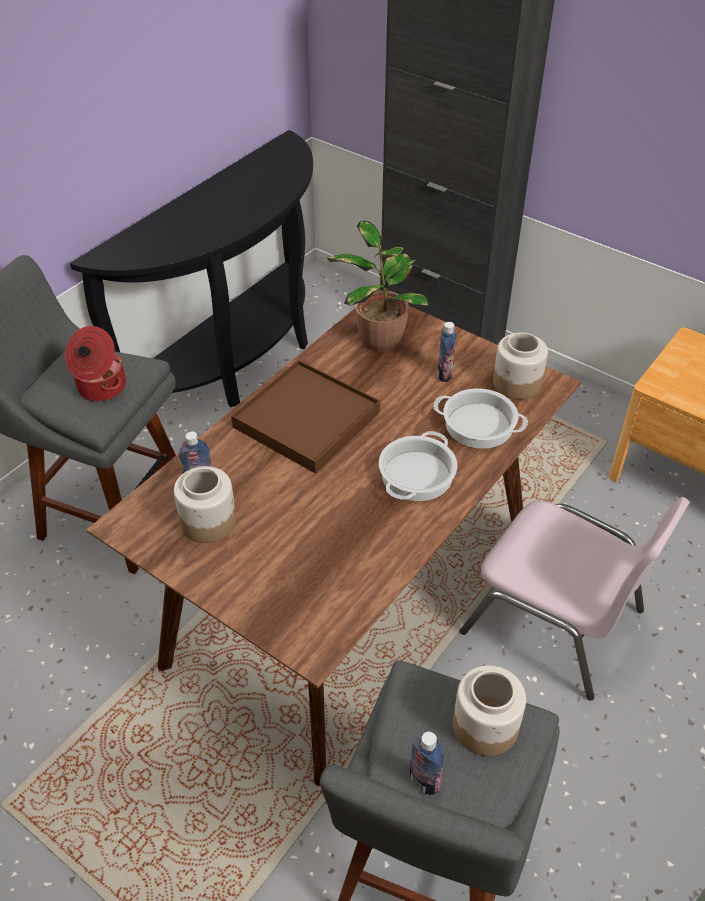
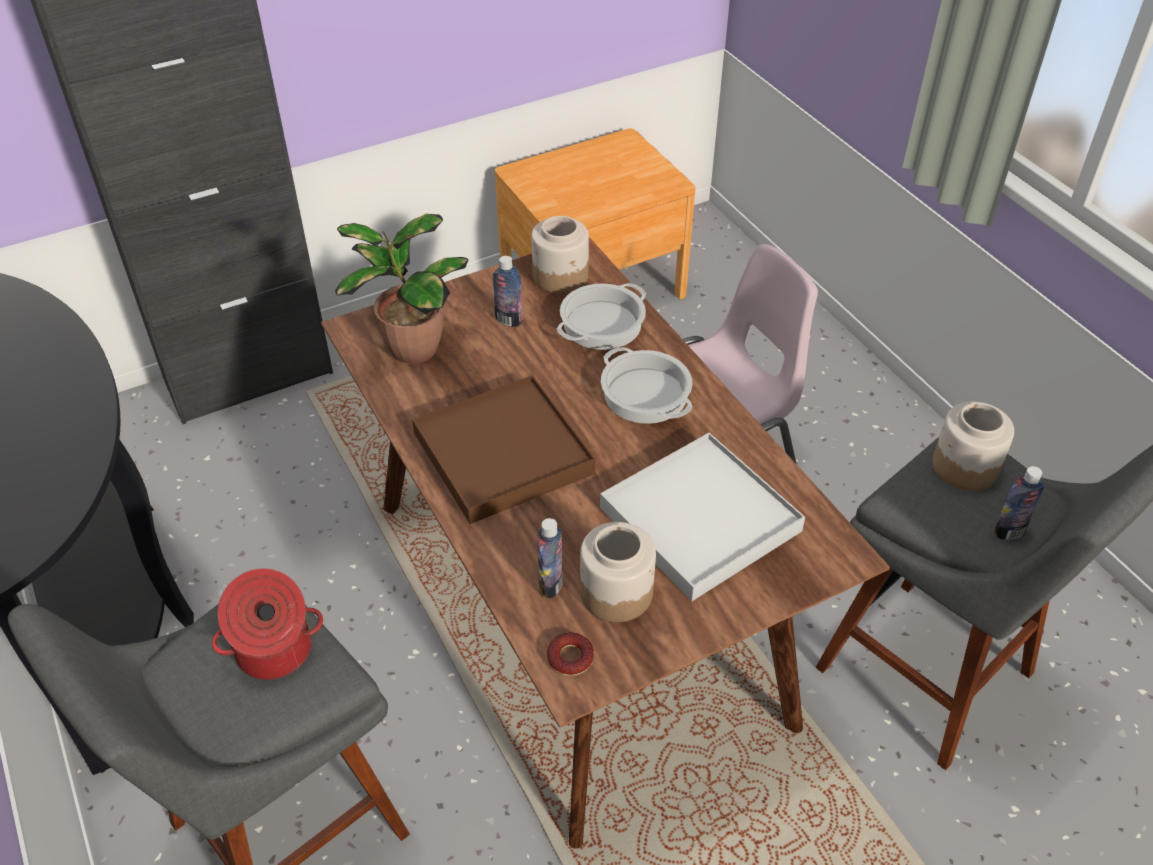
camera: 65 degrees left, 0 degrees up
(141, 516) = (570, 658): none -> donut
(302, 547) = (700, 520): none -> white tray

